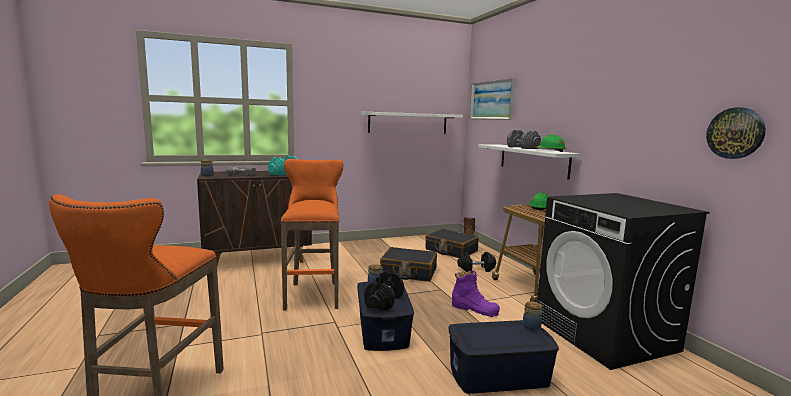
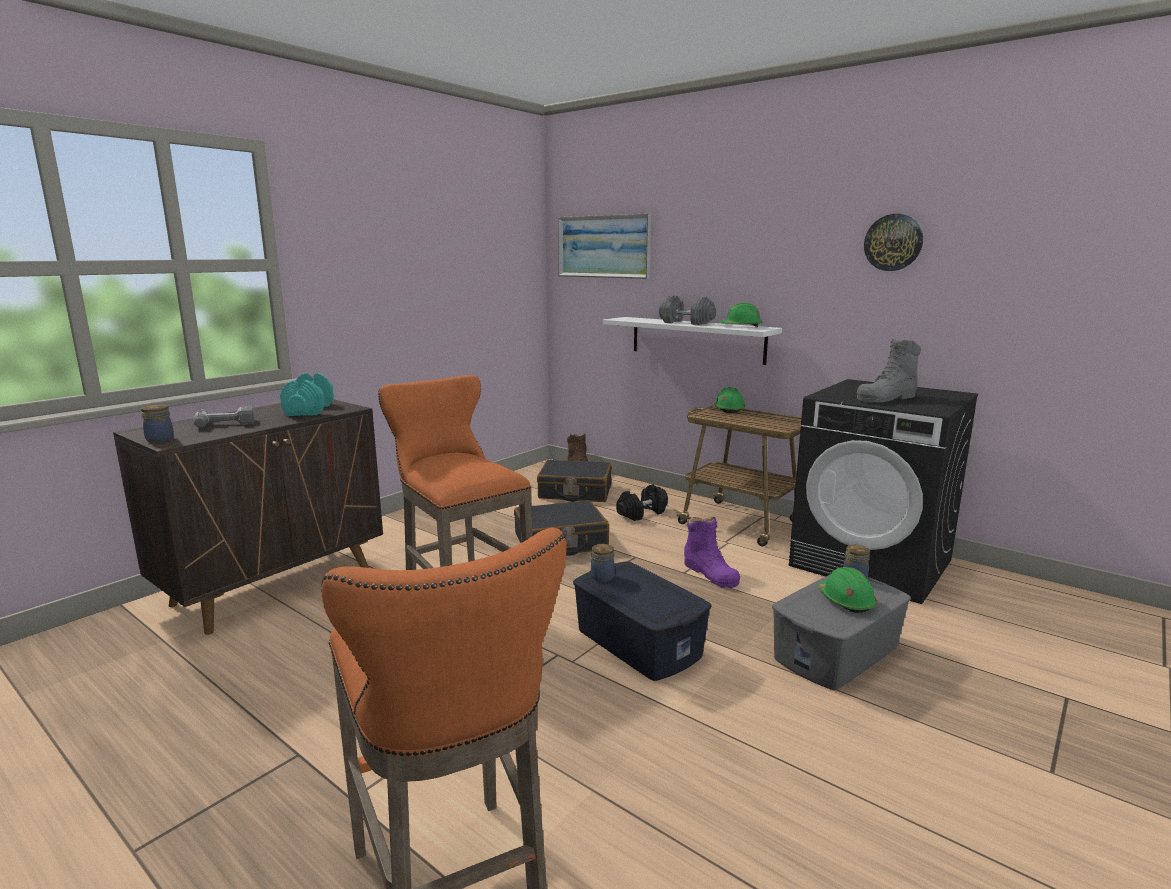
camera: 30 degrees left, 5 degrees up
(384, 301) = (652, 598): black dumbbell -> none
(408, 123) = (470, 289): white shelf -> none
(474, 309) = (710, 574): purple boot -> purple boot turned 60 degrees clockwise
(498, 375) = (837, 653): blue storage box -> grey storage box
(503, 336) = (846, 601): none -> green hard hat
(610, 204) = (886, 398): none -> grey boot
(735, 133) = (1006, 299): wall clock -> wall clock (893, 242)

